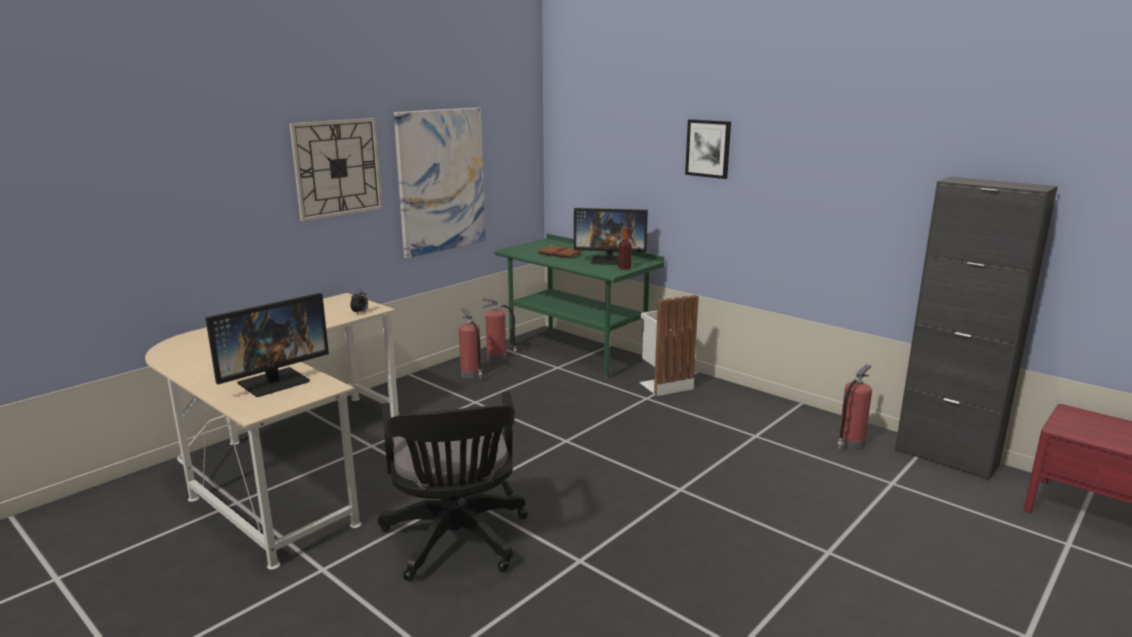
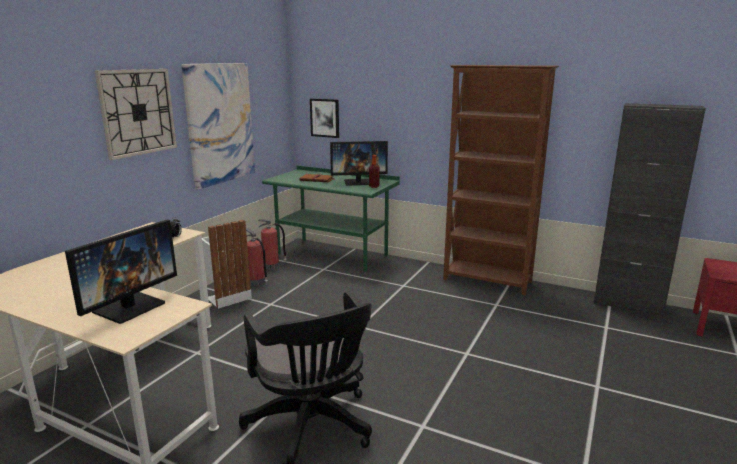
camera: 15 degrees left, 0 degrees up
(664, 384) = (410, 274): white trash can -> white trash can (227, 297)
(708, 148) = (434, 91): picture -> picture (325, 118)
(762, 405) = (487, 281): none -> brown bookcase
(850, 444) = (562, 302): fire extinguisher -> none

